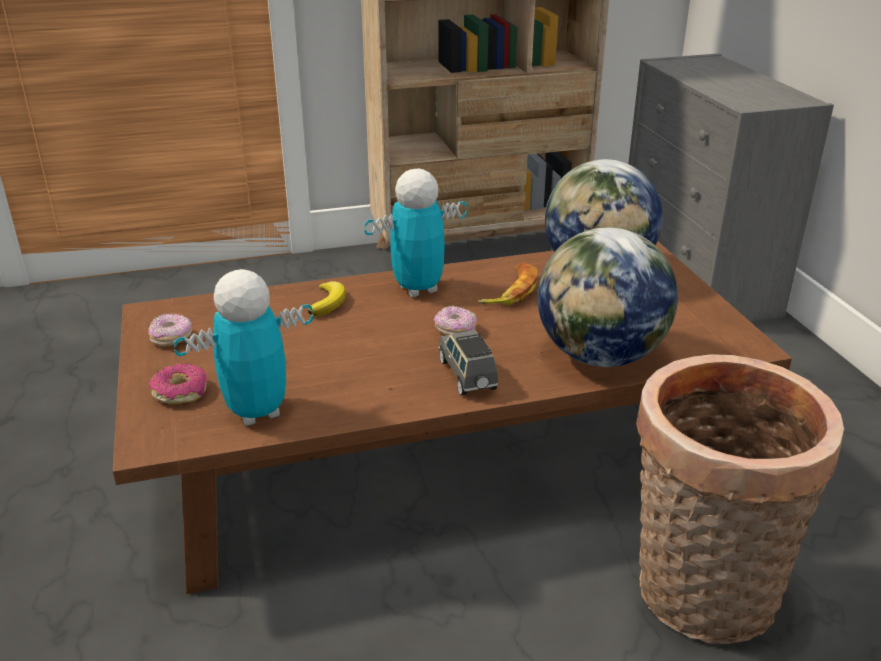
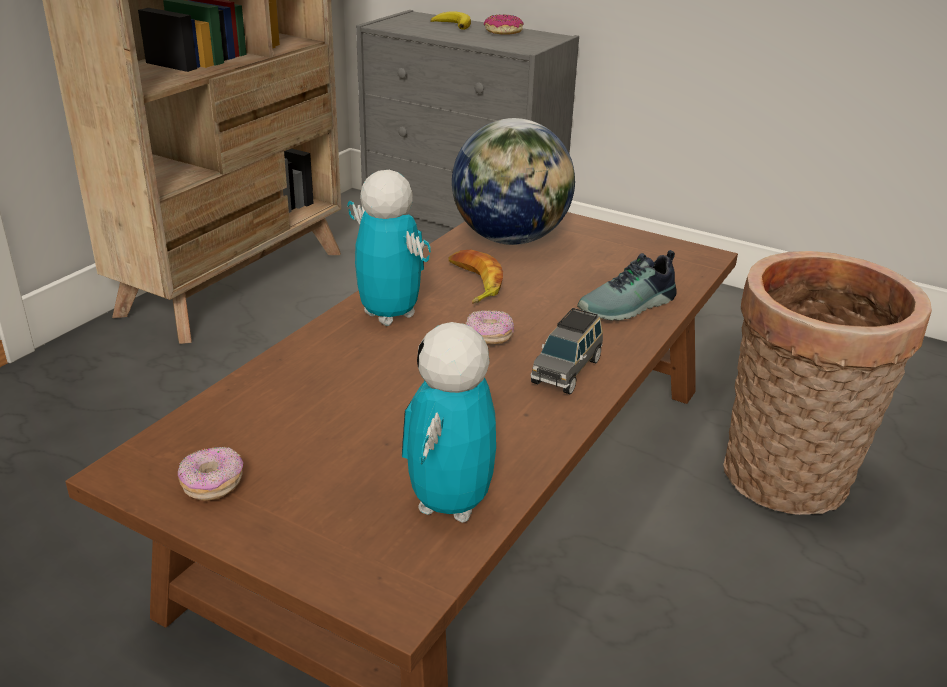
camera: 45 degrees left, 0 degrees up
(180, 392) = (332, 531): donut -> donut (503, 32)
(328, 302) = (323, 364): banana -> banana (453, 25)
(417, 289) = (389, 315): toy robot -> toy robot turned 120 degrees clockwise
(467, 376) = (567, 371): grey toy car -> grey toy car turned 90 degrees counterclockwise
(600, 356) = (629, 307): globe -> shoe

